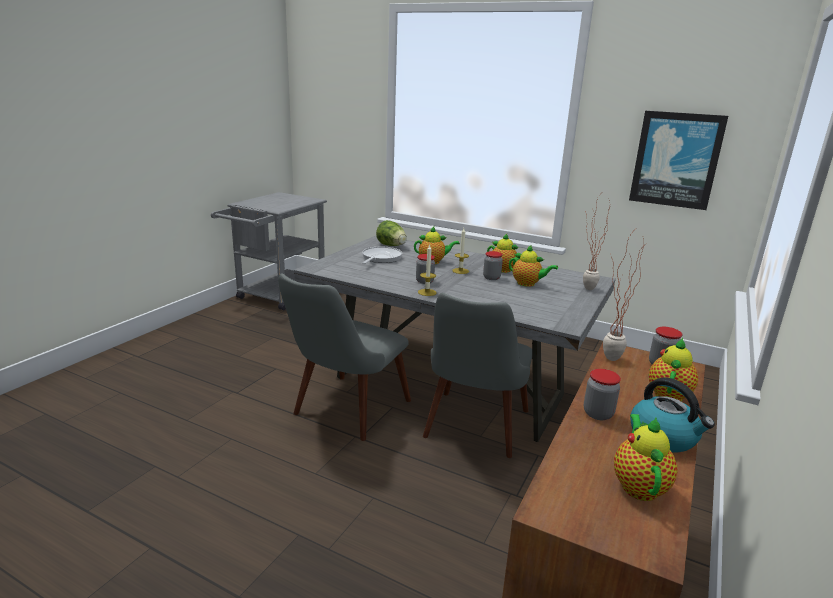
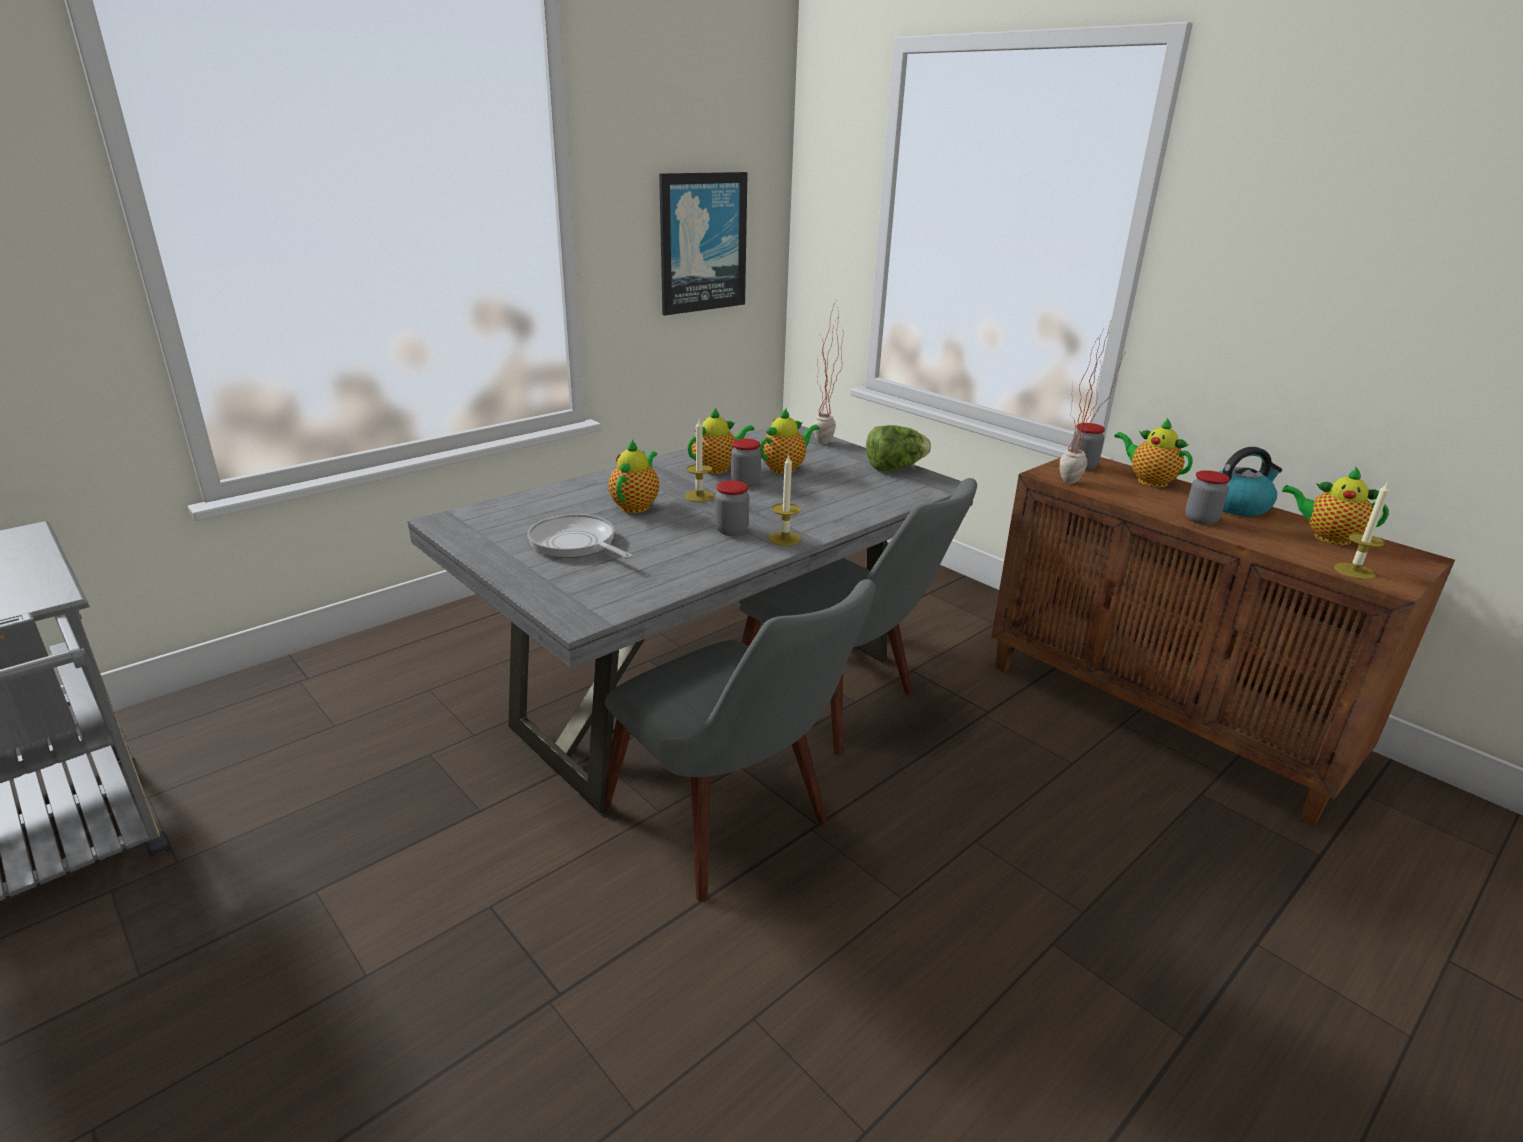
camera: 70 degrees left, 5 degrees up
(392, 246) = (507, 521): lettuce -> lettuce (894, 468)
(557, 489) = (1354, 571): none -> candle

